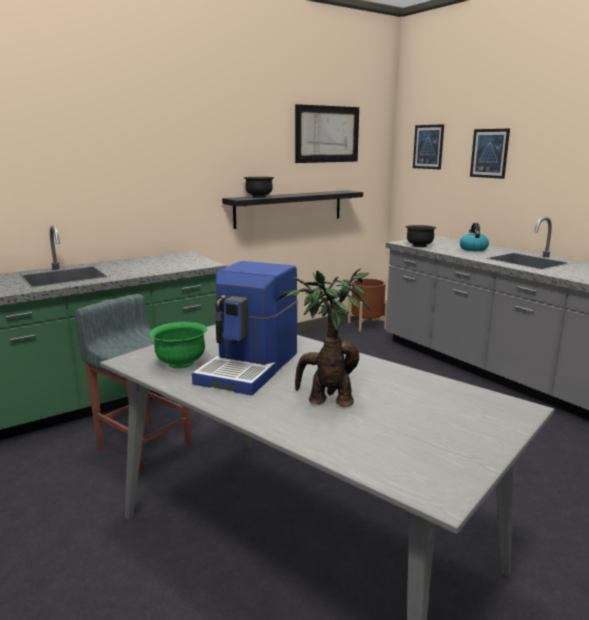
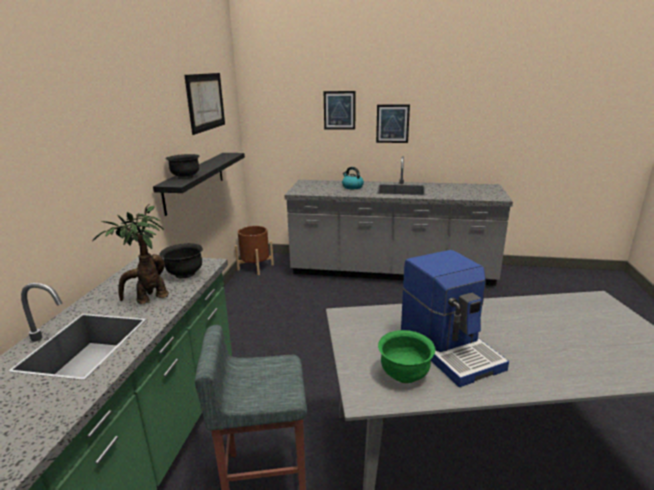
camera: 45 degrees left, 5 degrees up
(325, 400) = (540, 347): potted plant -> potted plant (148, 299)
(419, 246) = (315, 192): black bowl -> black bowl (185, 274)
(428, 147) = (278, 106): picture -> picture (392, 123)

